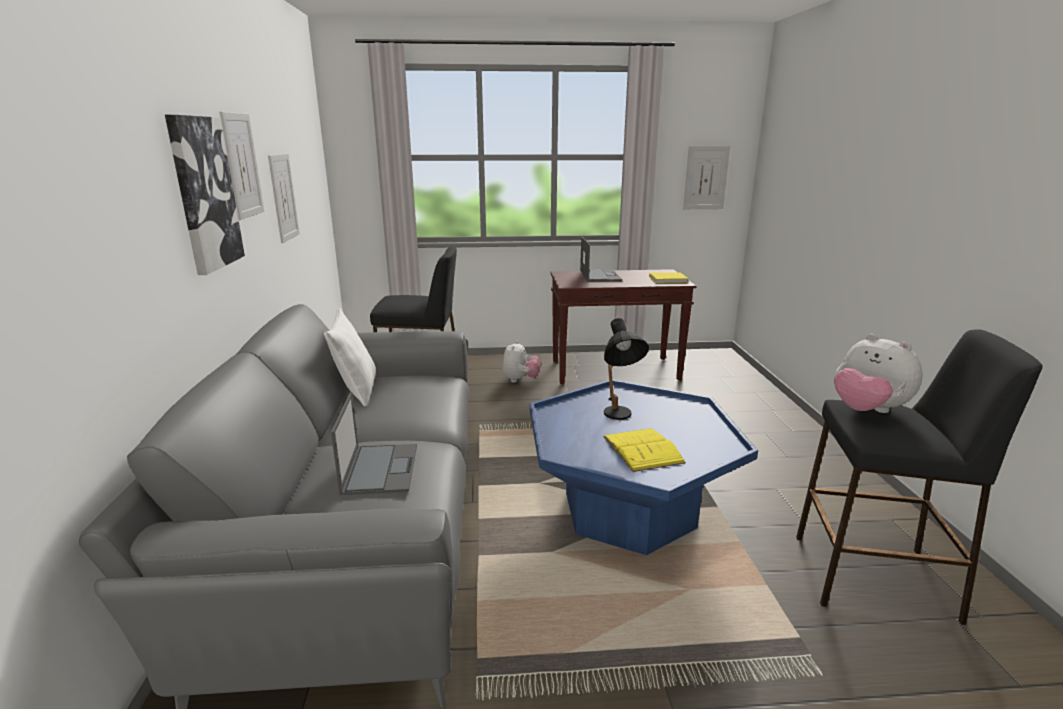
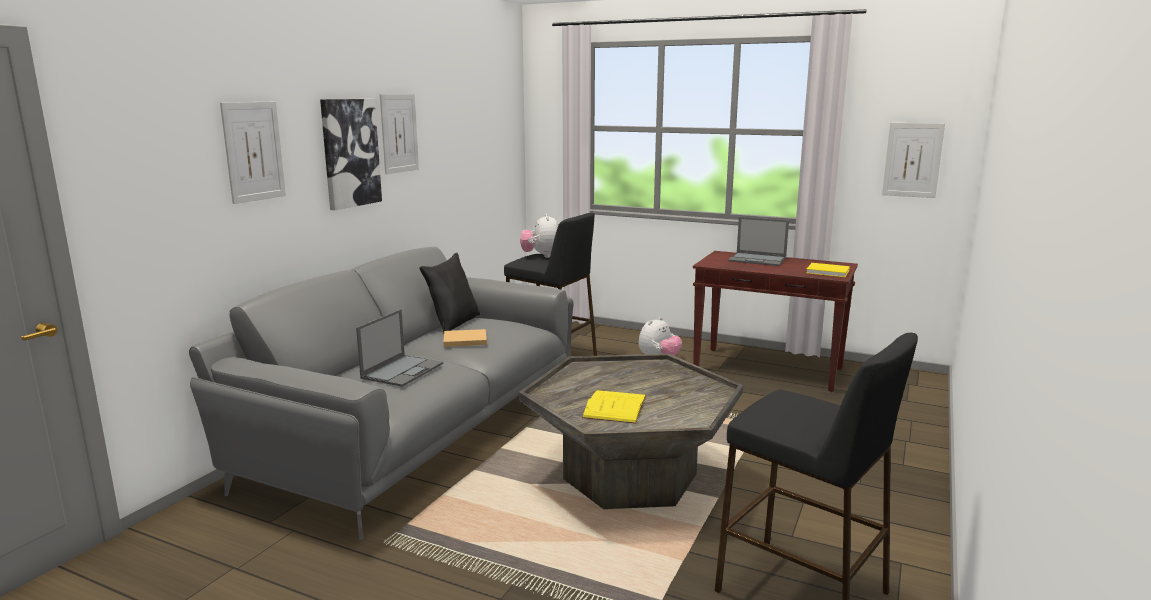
camera: 30 degrees right, 5 degrees down
(283, 197) = (450, 159): picture -> picture (253, 151)
(356, 390) = (453, 323): white pillow -> black pillow
(400, 409) = (463, 340): none -> beige book
(599, 275) = (758, 259): laptop -> laptop turned 90 degrees clockwise
(618, 418) = (631, 383): black table lamp -> none
(627, 510) = (629, 477): blue coffee table -> grey coffee table
(867, 410) = (790, 400): plush toy -> plush toy (541, 256)

